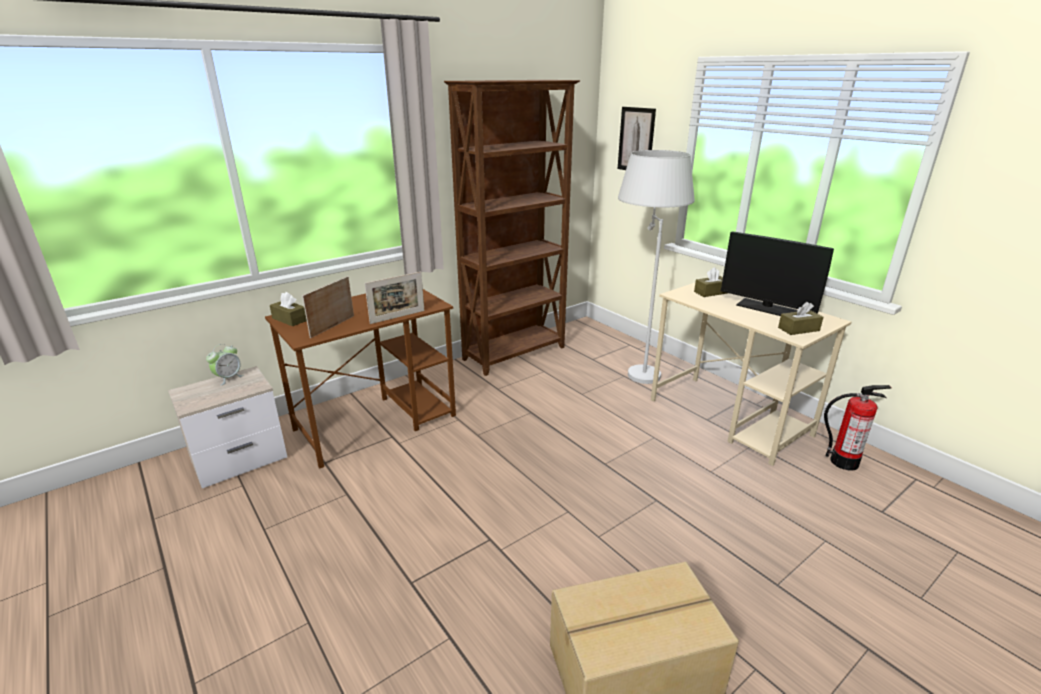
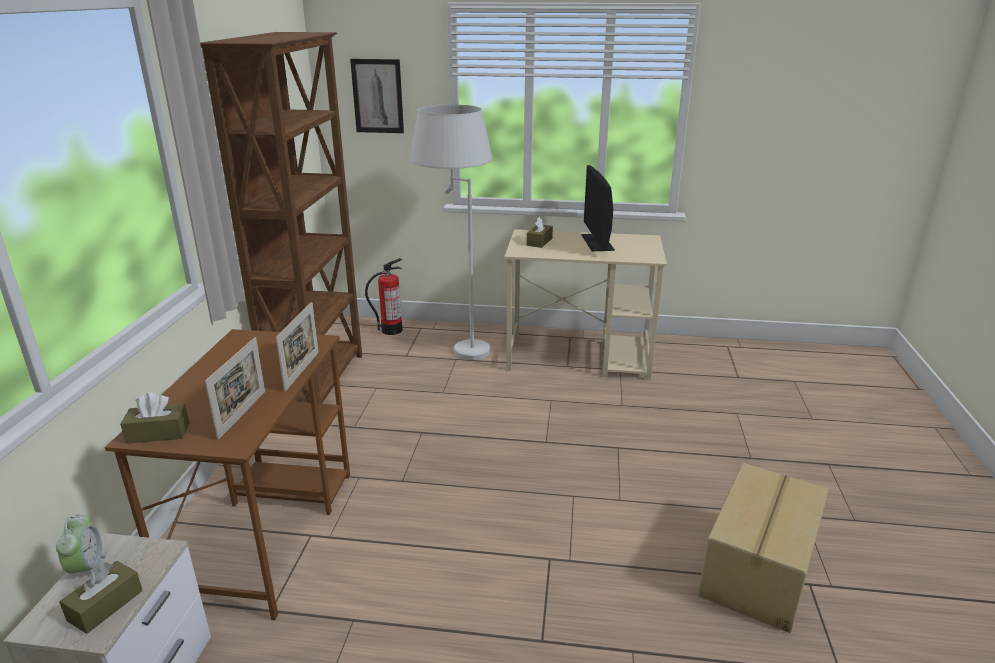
camera: 45 degrees left, 0 degrees up
(332, 326) = (242, 414): picture frame -> picture frame turned 150 degrees counterclockwise
(766, 308) = (597, 242): monitor -> monitor turned 90 degrees clockwise
(798, 329) = (643, 252): brown tissue box -> brown tissue box (105, 605)
(843, 462) = (682, 355): fire extinguisher -> fire extinguisher (391, 330)

